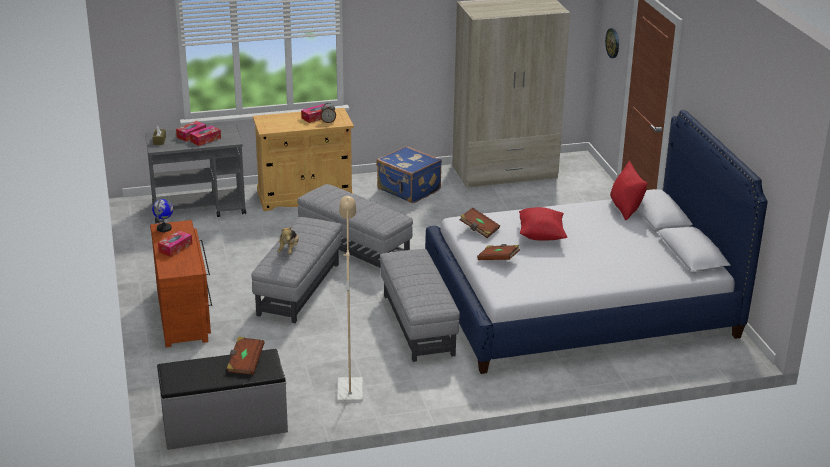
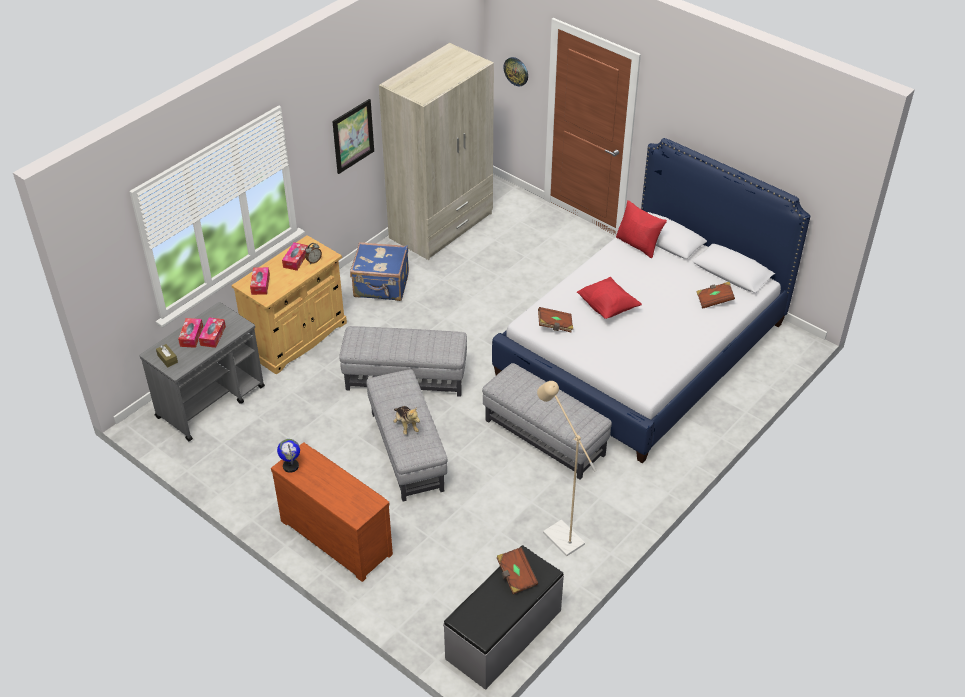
camera: 35 degrees left, 15 degrees up
(175, 248) = (329, 484): tissue box -> tissue box (260, 284)
(422, 41) = (353, 136): none -> picture
(498, 259) = (602, 352): brown book -> brown book (714, 300)

